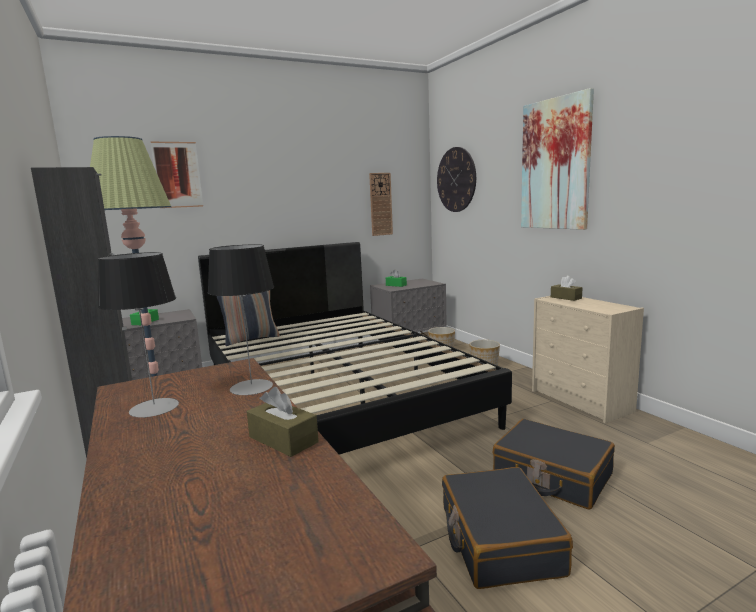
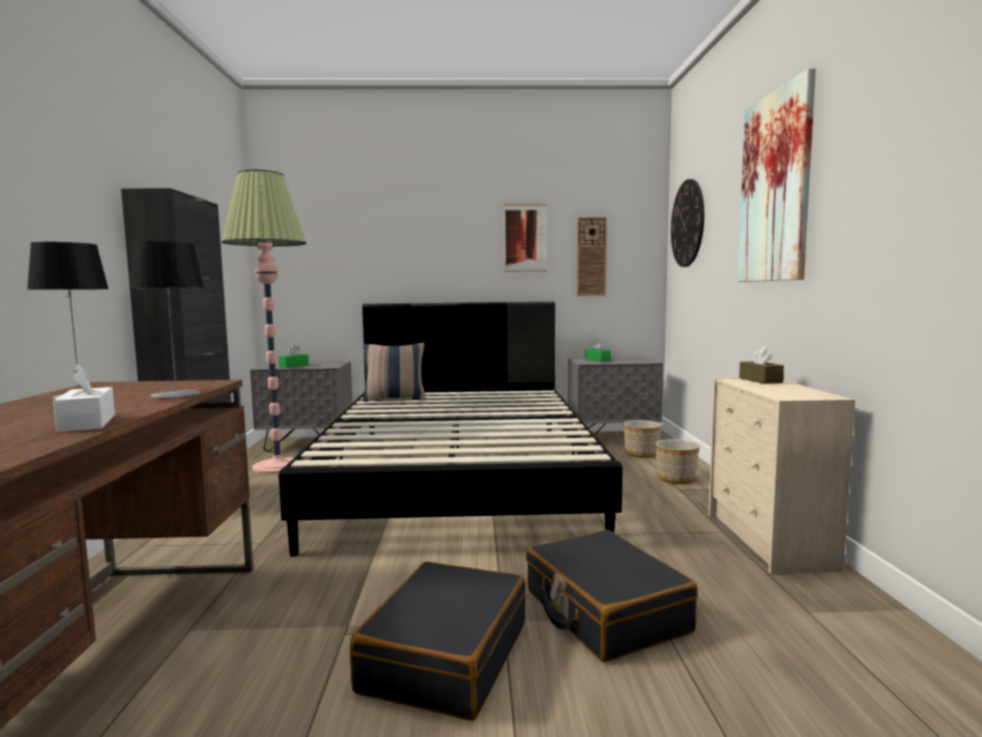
camera: 25 degrees right, 5 degrees down
(177, 175) = (352, 217): picture -> picture (525, 238)
(283, 439) = (87, 423): brown tissue box -> white tissue box

